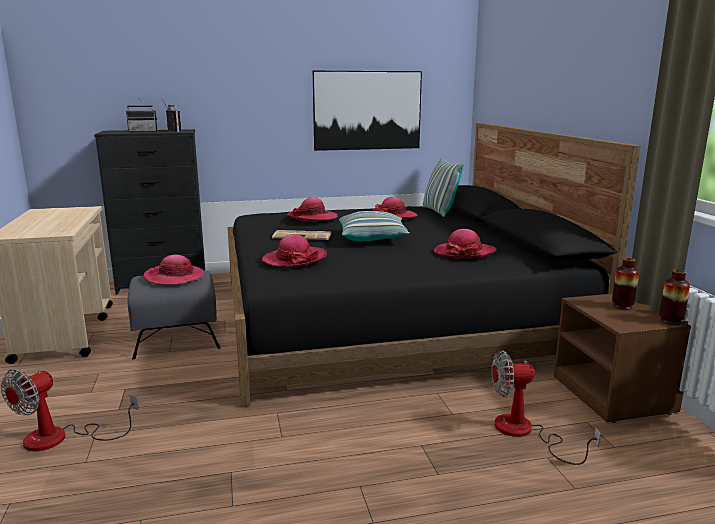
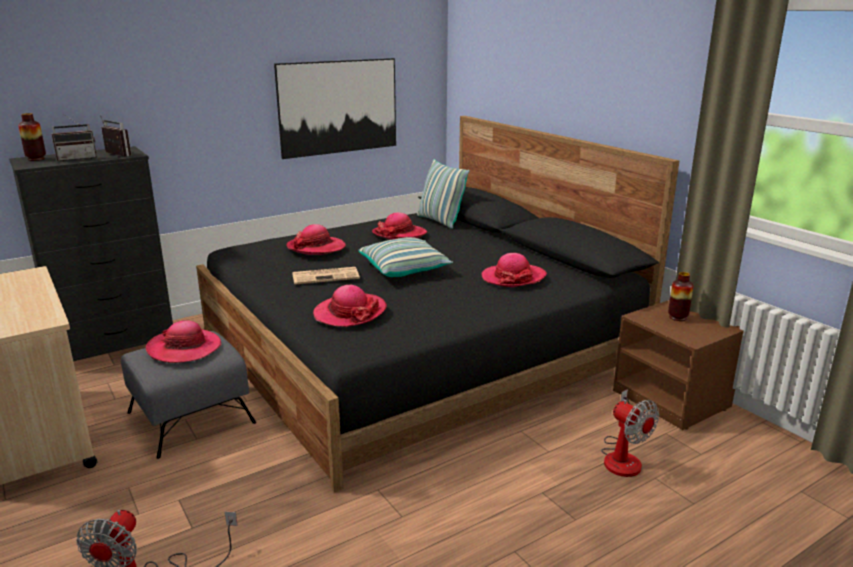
camera: 20 degrees left, 5 degrees up
(525, 432) = (623, 457): fan -> fan turned 105 degrees counterclockwise
(670, 321) = (725, 328): vase -> vase (36, 159)

